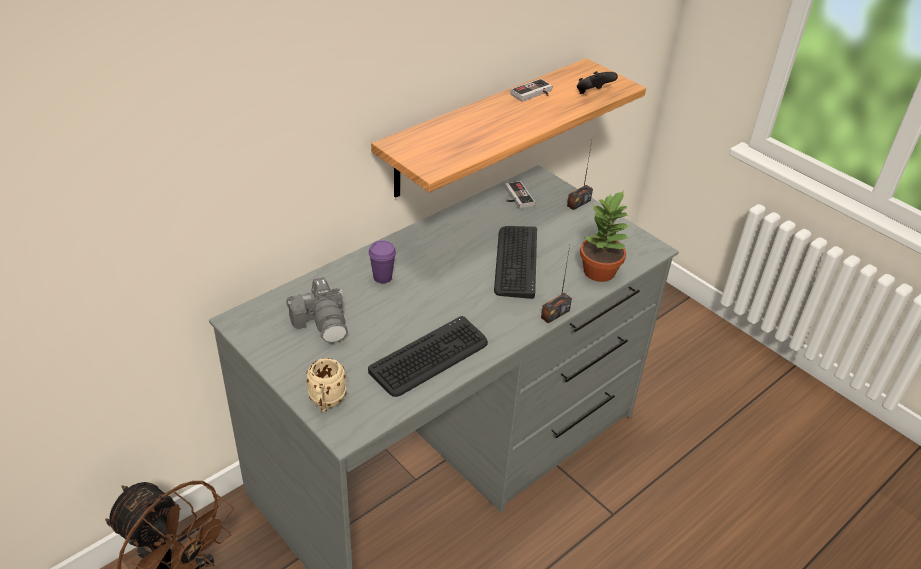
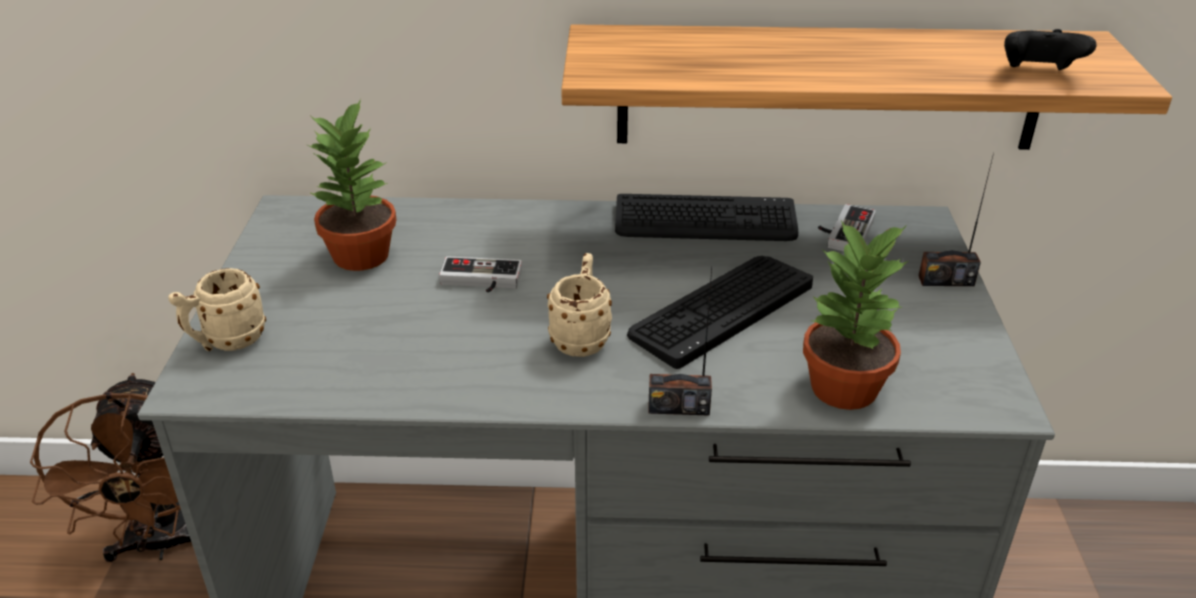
camera: 45 degrees right, 5 degrees down
(322, 322) = (362, 255): camera -> potted plant
(382, 277) = (508, 242): purple cup -> none
(430, 357) = (418, 362): keyboard -> keyboard (705, 221)
(479, 306) = (581, 337): none -> beige mug
(534, 94) = (921, 45): game controller -> game controller (480, 282)

